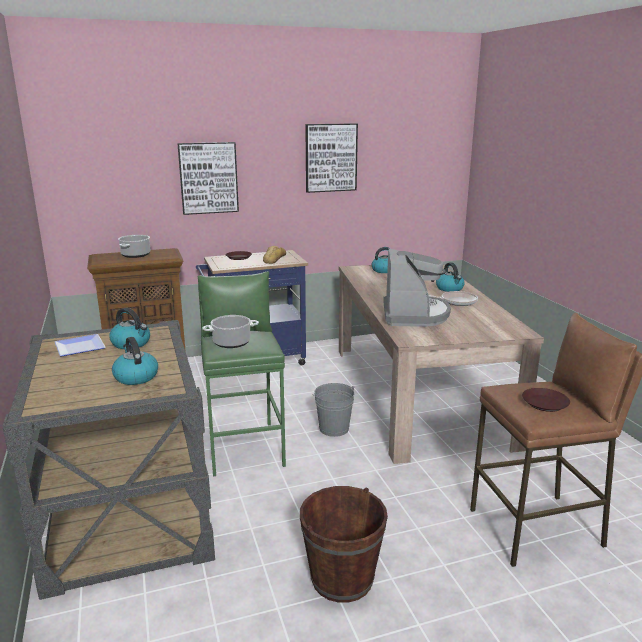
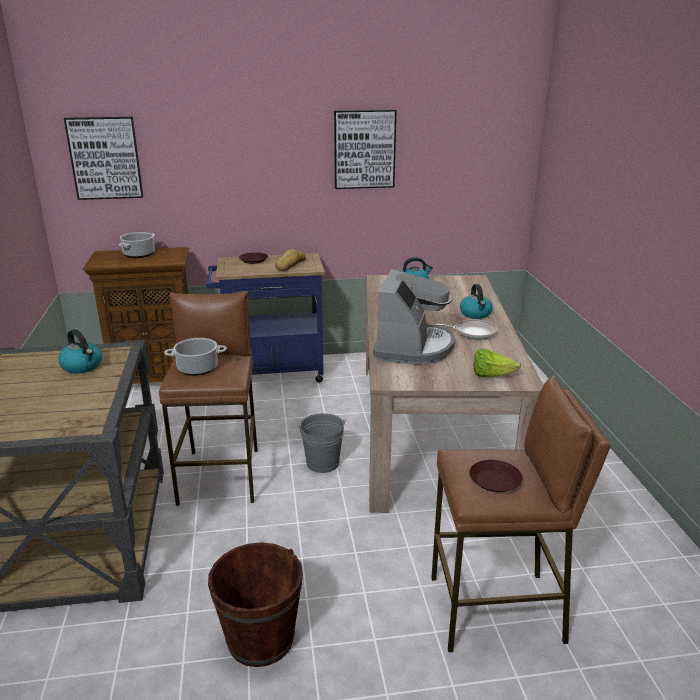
camera: 10 degrees right, 5 degrees up
(78, 347) = (29, 366): plate -> none
(135, 377) = (64, 409): kettle -> none
(208, 178) = (222, 171): picture -> picture (105, 158)
(245, 447) = (221, 475): green stool -> brown stool
(492, 330) = (491, 375): none -> lettuce

